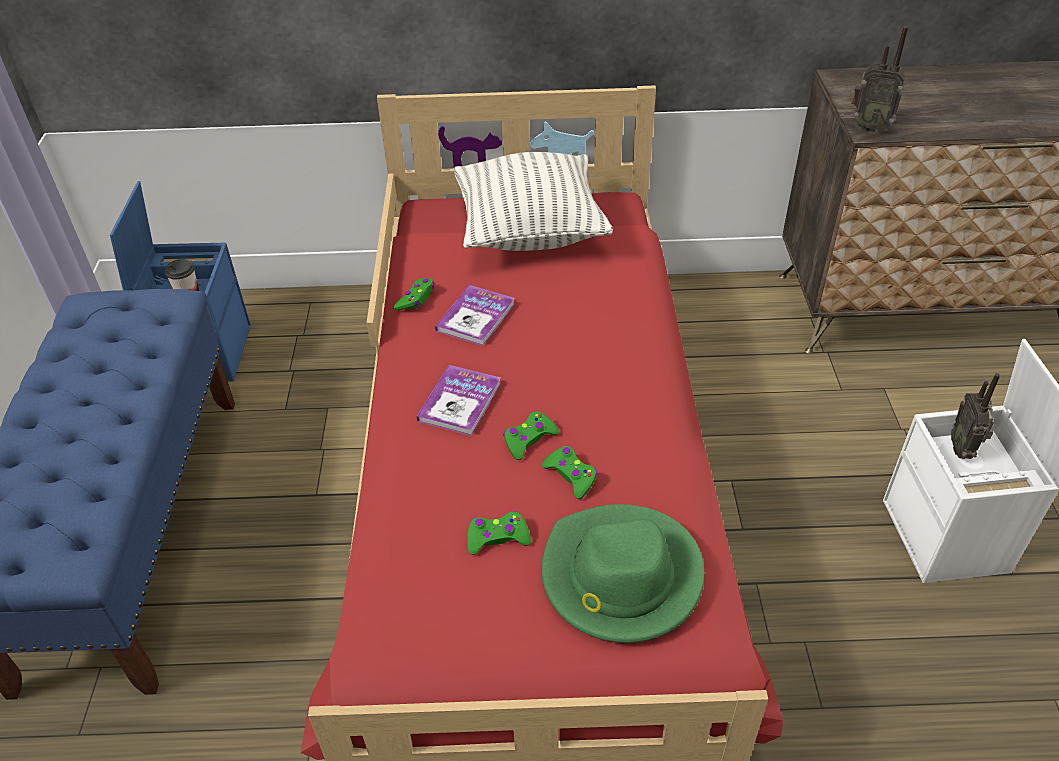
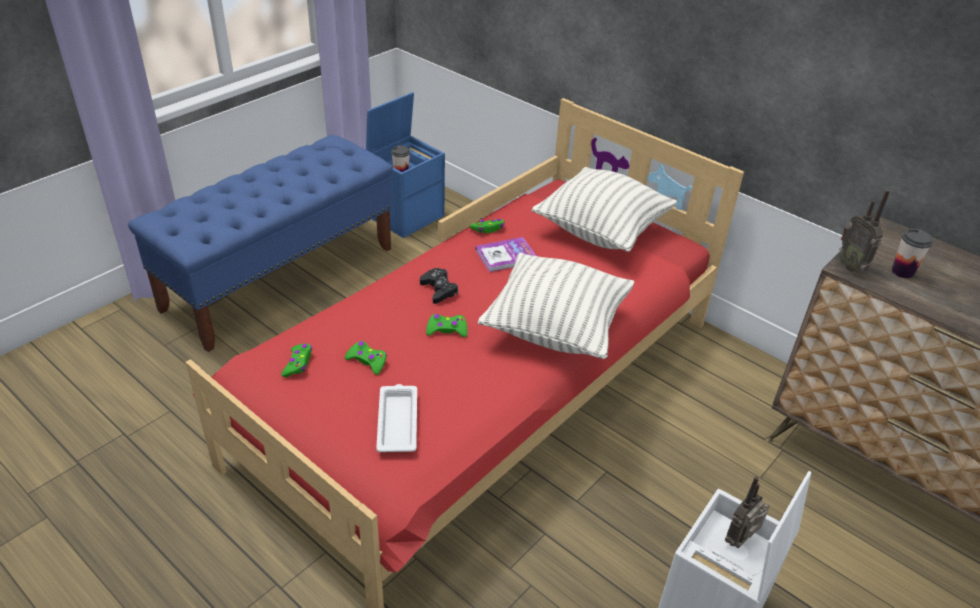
camera: 40 degrees right, 5 degrees down
(460, 402) = (439, 290): book -> black game controller
(571, 475) = (442, 360): green game controller -> green game controller (298, 364)
(620, 577) = (397, 421): green hat -> white tray
(626, 362) = (555, 329): none -> pillow
(905, 110) = (902, 272): none -> cup

